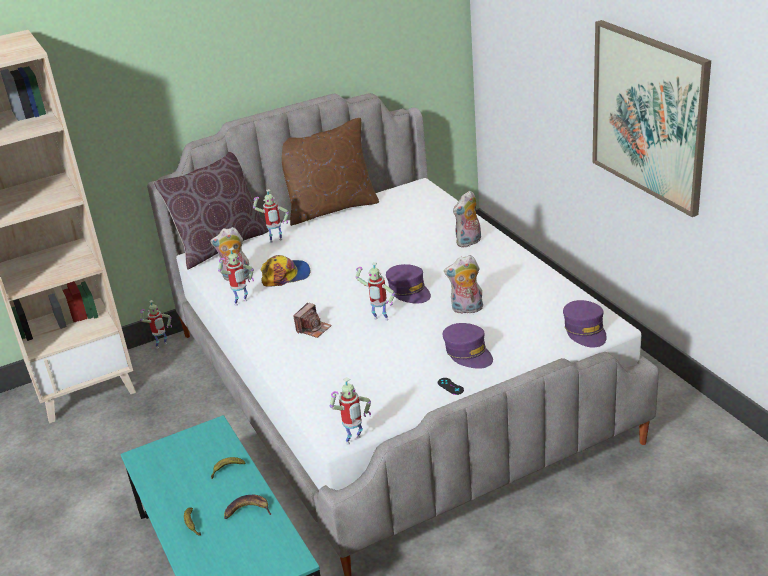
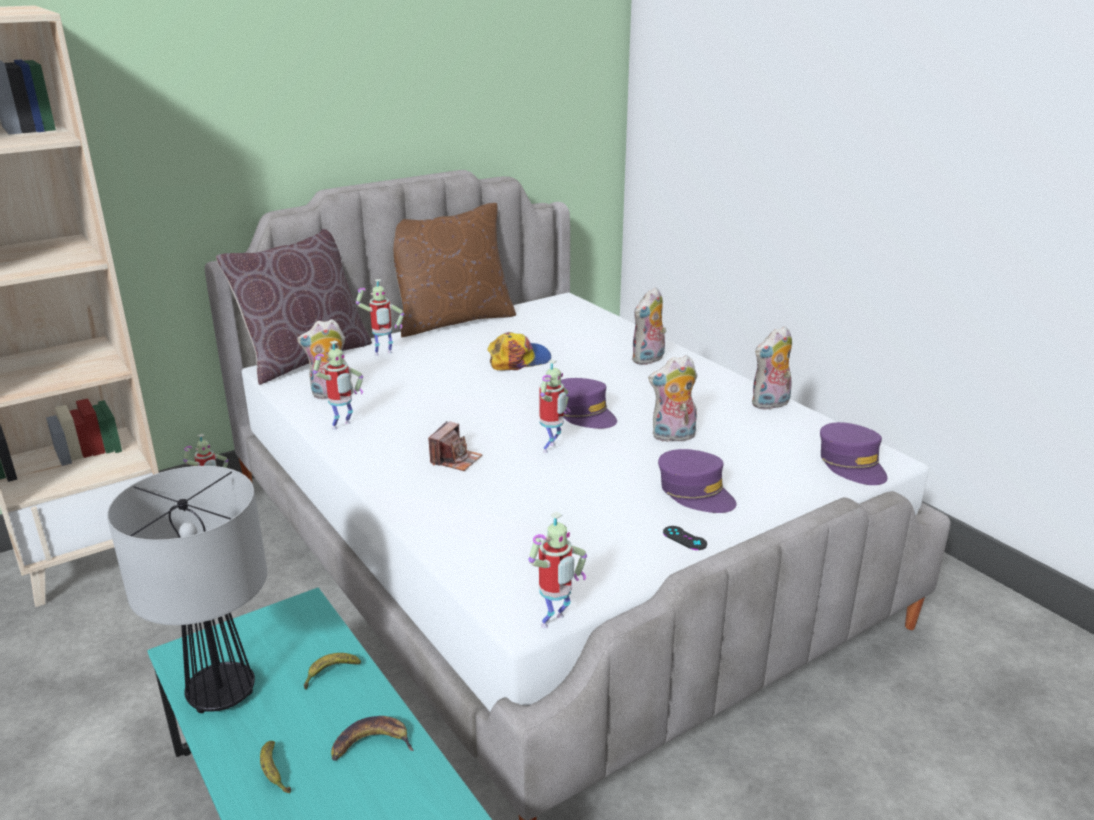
camera: 10 degrees left, 5 degrees down
(164, 480) = (223, 693): none -> table lamp
(286, 275) = (403, 393): cap -> cap (519, 359)
(379, 320) = (552, 449): toy robot -> toy robot turned 75 degrees counterclockwise
(546, 281) = (770, 404): none -> plush toy
(649, 115) = (910, 183): picture -> none

